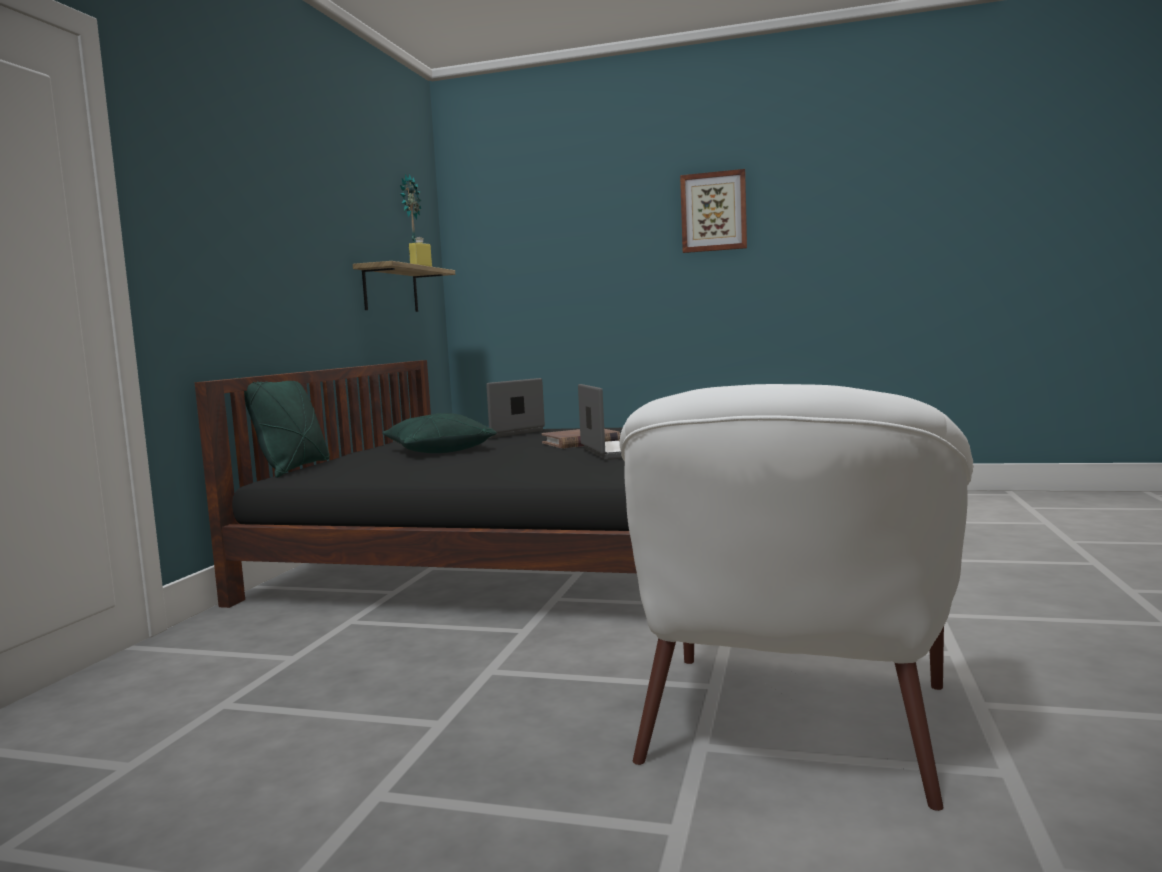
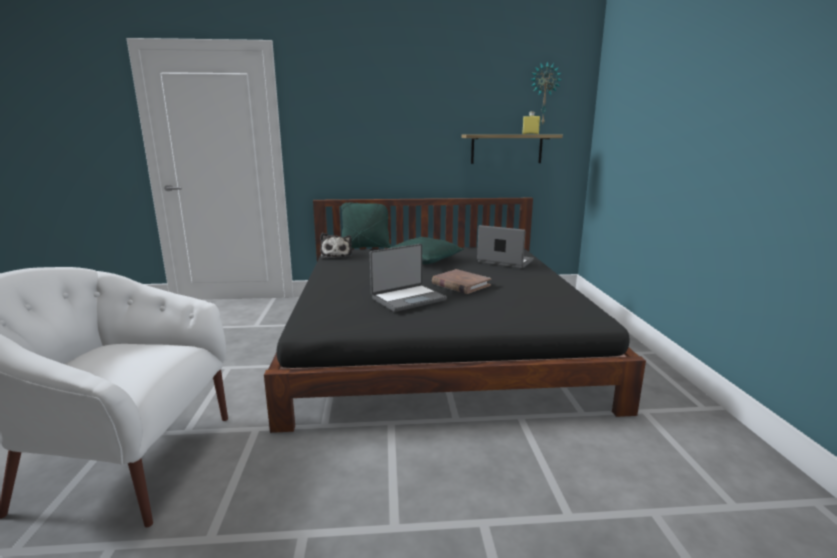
camera: 70 degrees right, 10 degrees up
(314, 477) = (337, 255): none -> plush toy
(713, 212) = (751, 79): picture -> none

